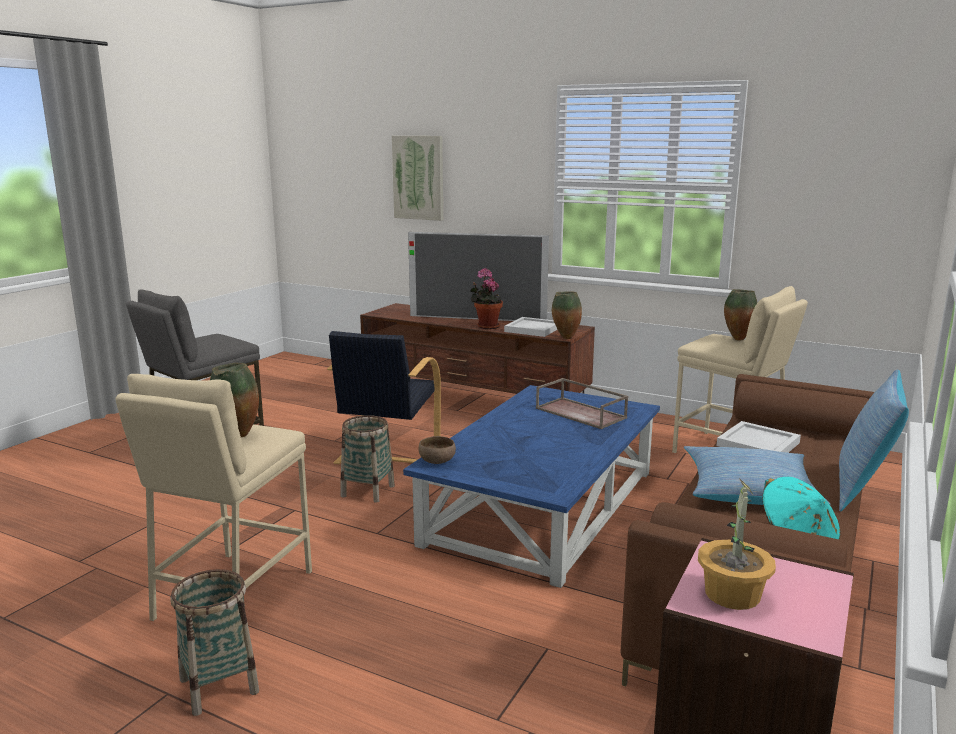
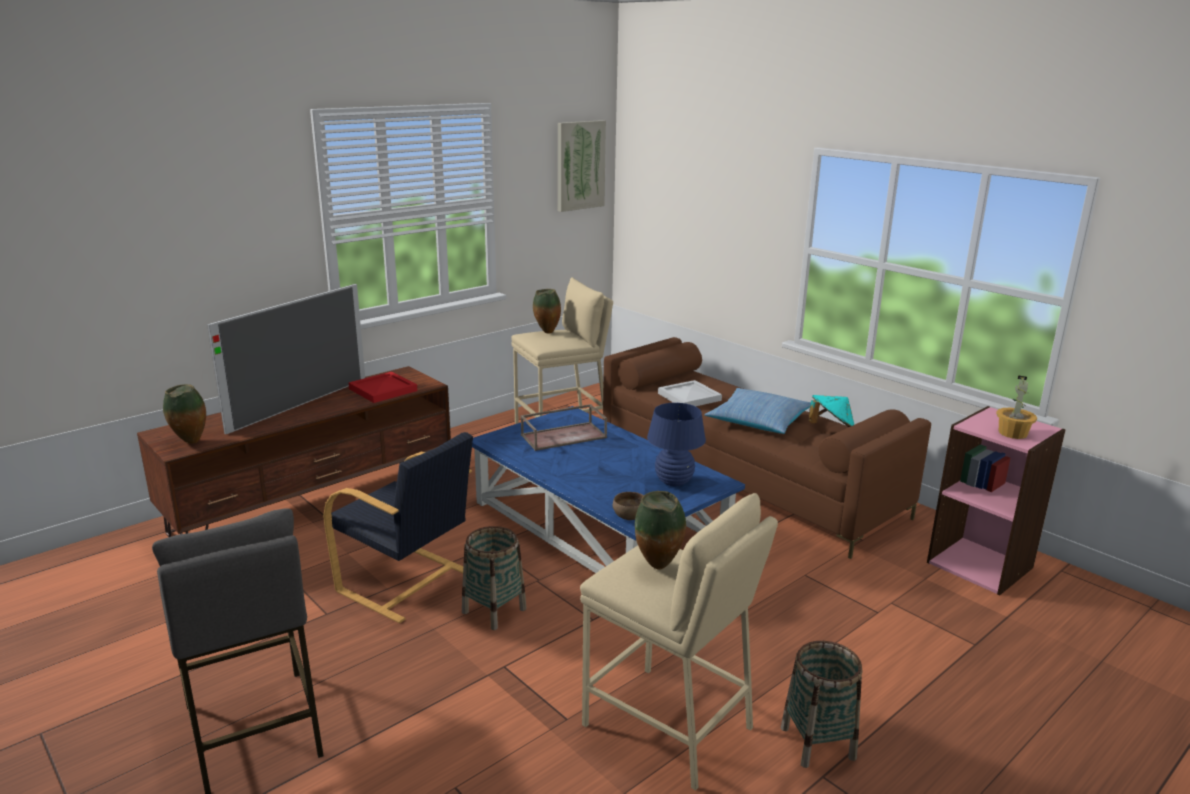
camera: 70 degrees left, 5 degrees up
(418, 177) = (118, 246): picture -> picture (580, 165)
(486, 326) = (340, 406): potted plant -> none
(532, 470) = (673, 481): none -> blue table lamp
(533, 329) = (384, 390): white tray -> red tray
(565, 338) = (433, 384): vase -> vase (190, 442)
(863, 490) = (771, 393): pillow -> none

